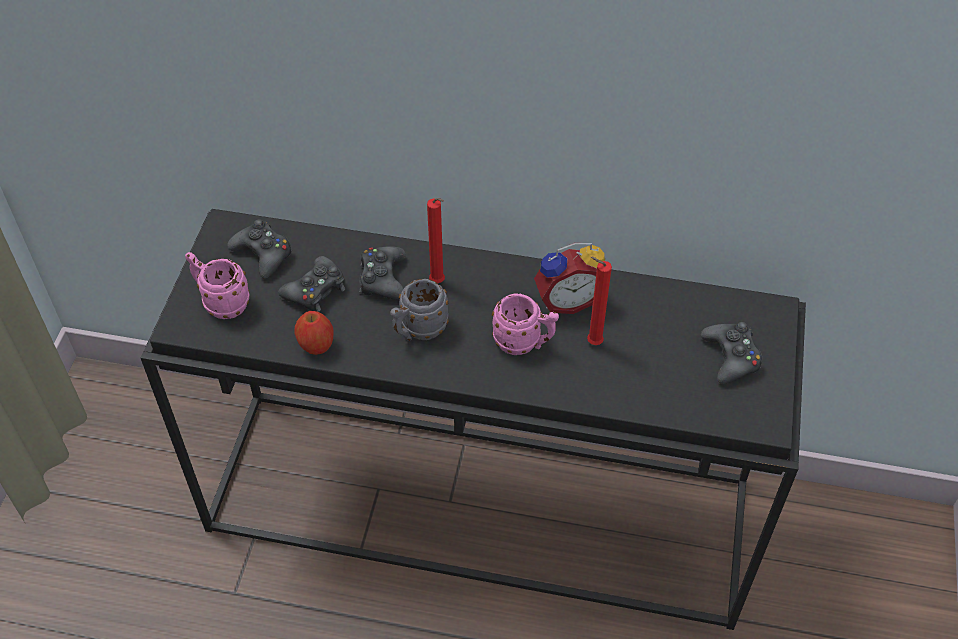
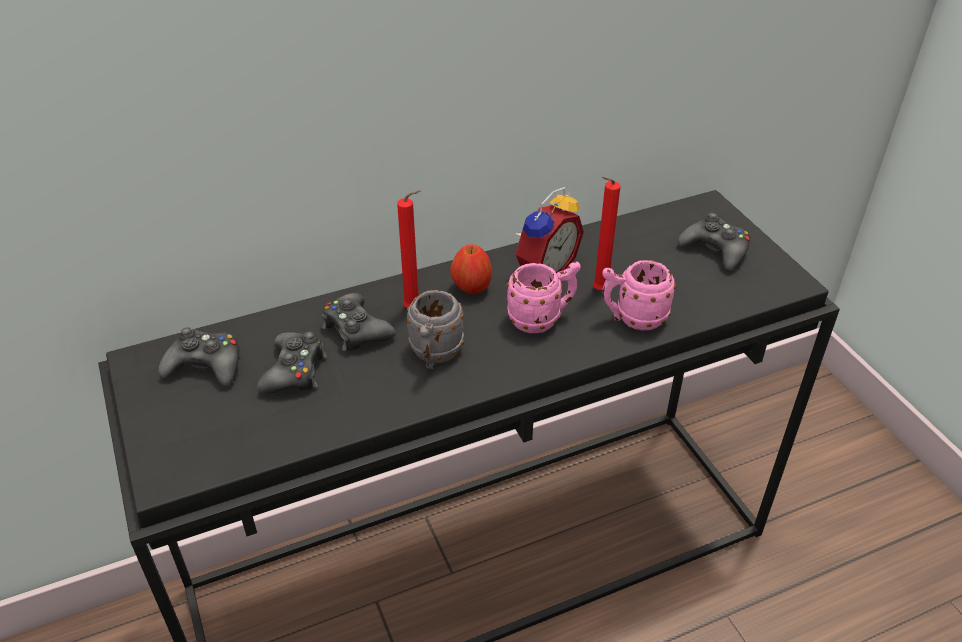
camera: 35 degrees left, 10 degrees down
(221, 302) = (195, 431): pink mug -> pink mug (632, 318)
(316, 346) = (342, 419): apple -> apple (471, 288)

